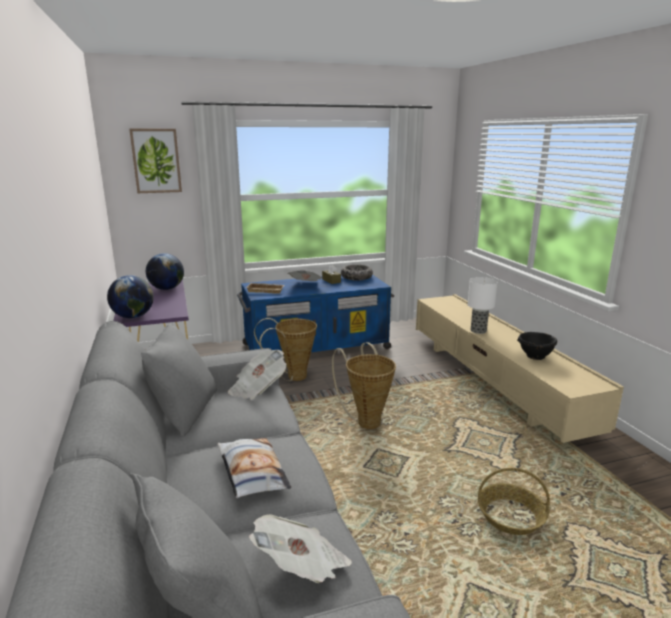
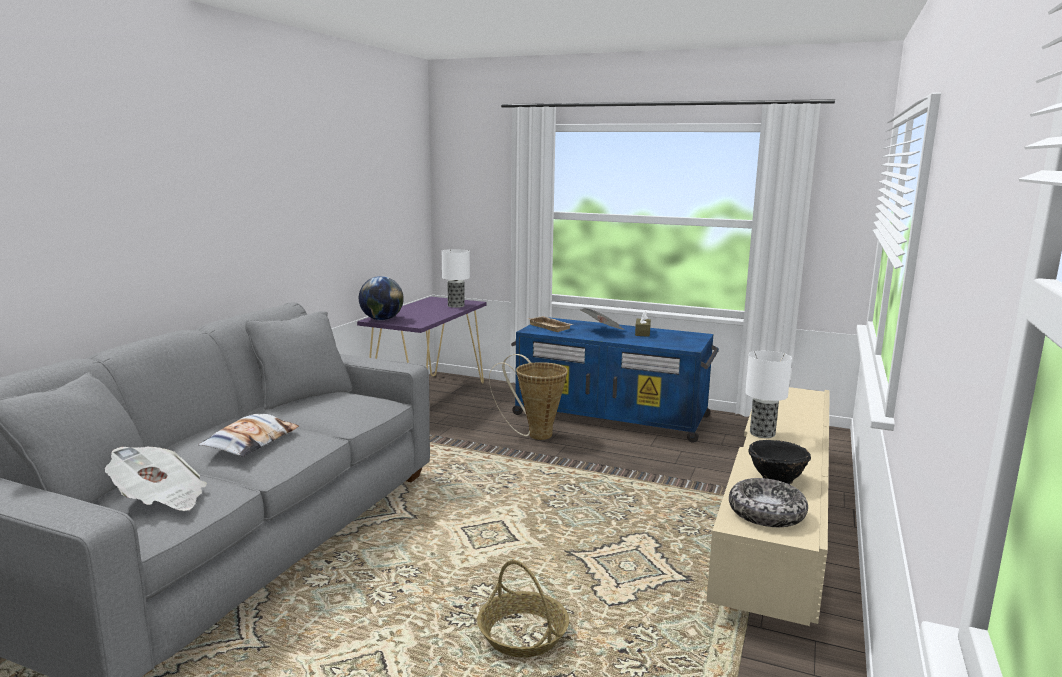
camera: 40 degrees right, 5 degrees down
(156, 161) = (478, 168): picture -> none
(167, 289) = (455, 305): globe -> table lamp
(257, 388) = (374, 396): newspaper -> none
(356, 277) = (681, 335): bowl -> bowl (766, 513)
(366, 421) = (537, 495): basket -> none

